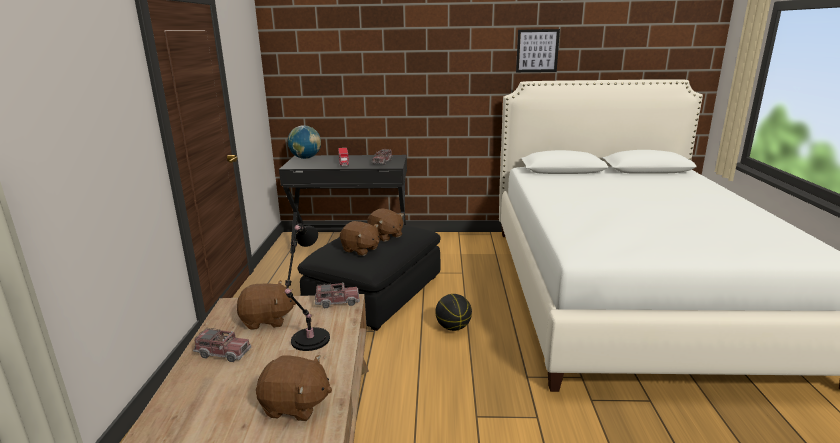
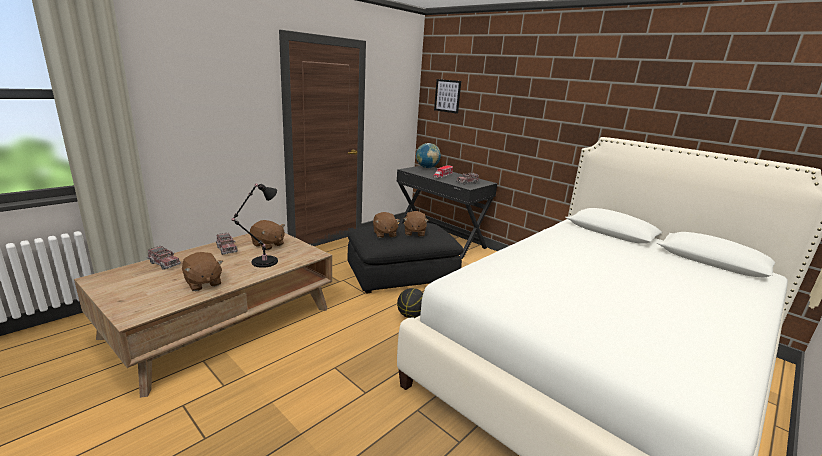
camera: 40 degrees right, 0 degrees up
(337, 302) = (311, 252): toy truck -> toy truck (164, 263)
(537, 51) = (629, 109): picture -> picture (447, 96)

